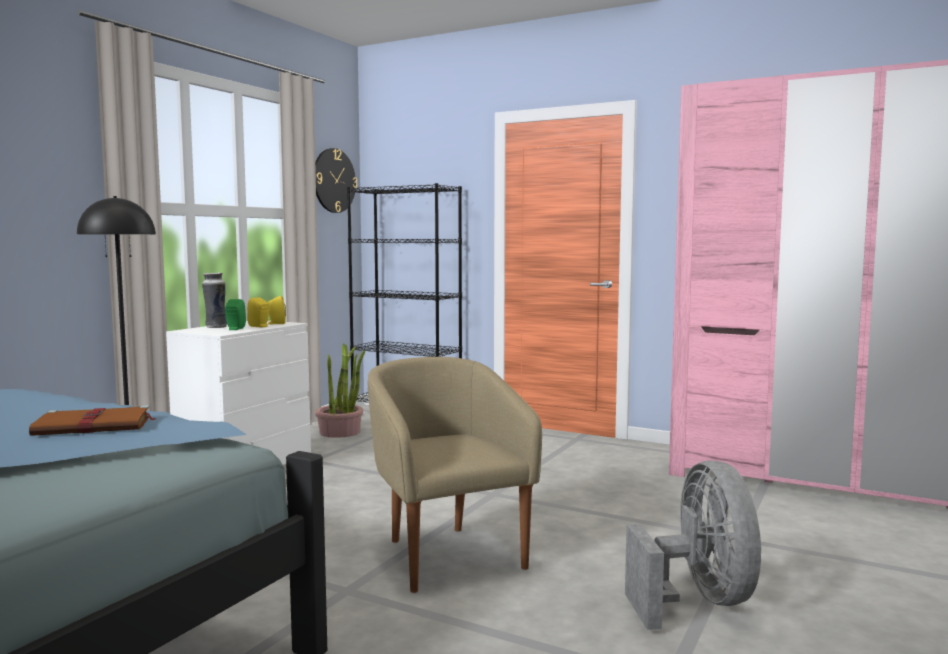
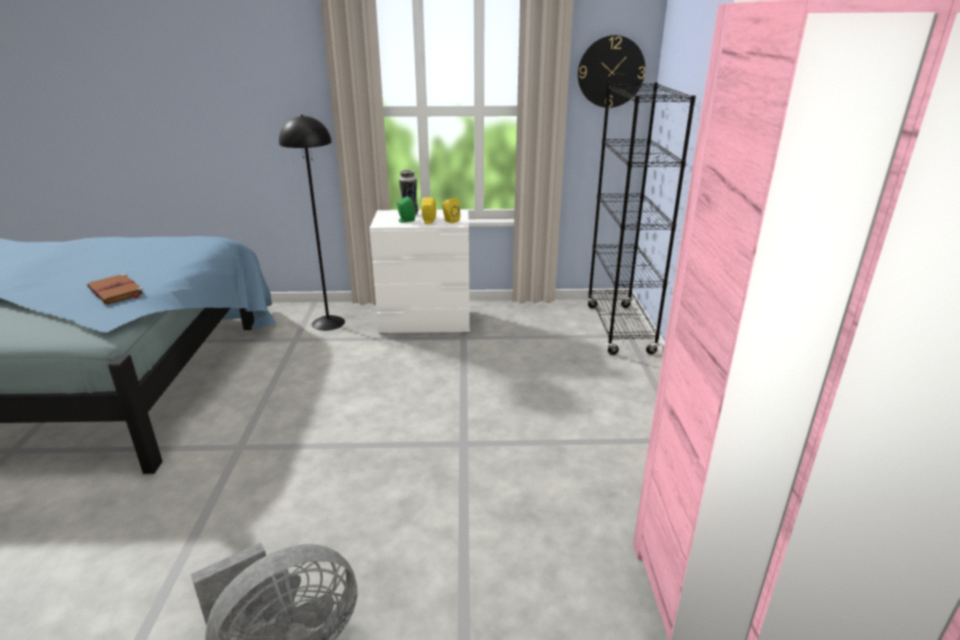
camera: 60 degrees right, 20 degrees up
(340, 432) = (541, 320): potted plant -> none
(447, 554) = (317, 466): beige armchair -> none

